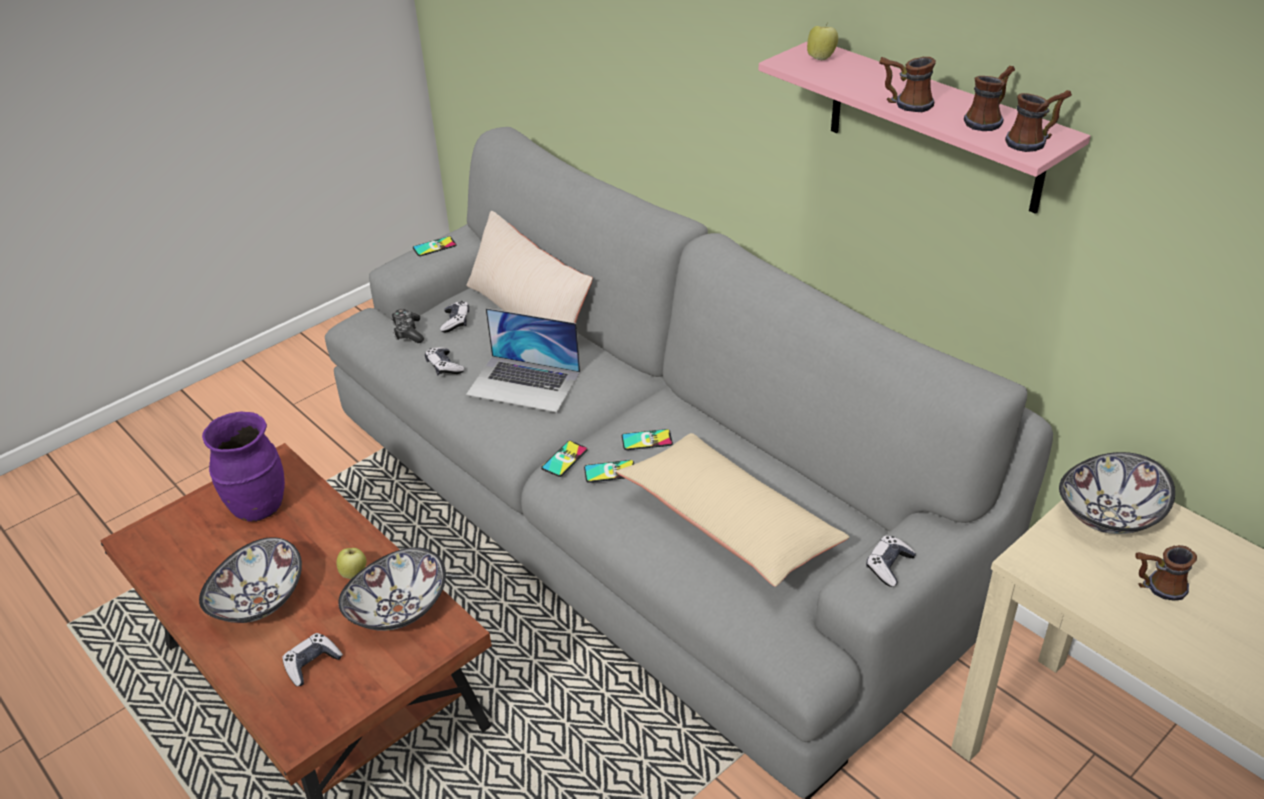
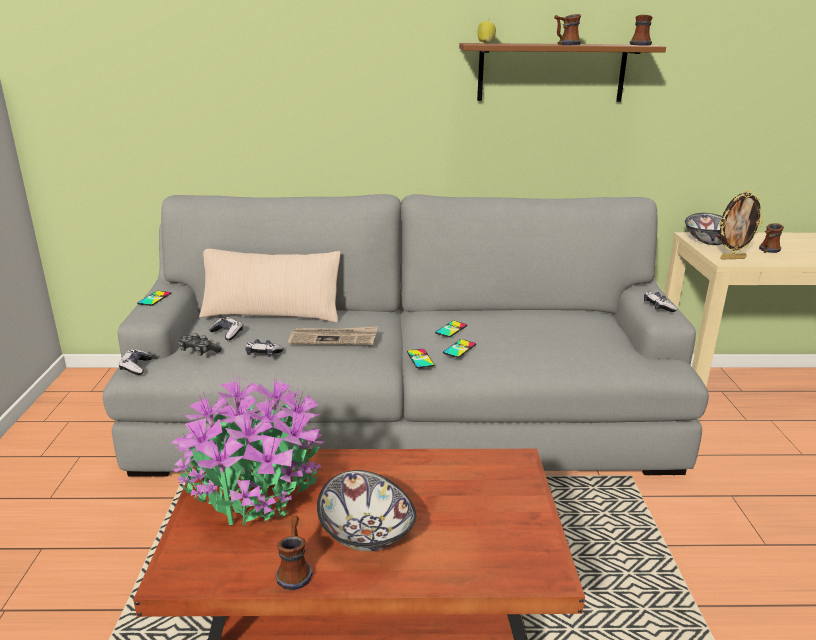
camera: 50 degrees left, 15 degrees down
(257, 506) = (252, 490): purple vase -> potted plant
(312, 664) = (476, 534): game controller -> game controller (136, 367)
(354, 573) = (402, 476): apple -> none
(397, 608) = (466, 473): bowl -> none
(524, 383) = (333, 338): laptop -> newspaper
(729, 522) = (554, 337): beige pillow -> none
(934, 126) = (551, 72): pink shelf -> brown shelf
(988, 119) = (607, 44): mug -> mug (295, 569)
(1054, 563) = (732, 258): none -> picture frame

